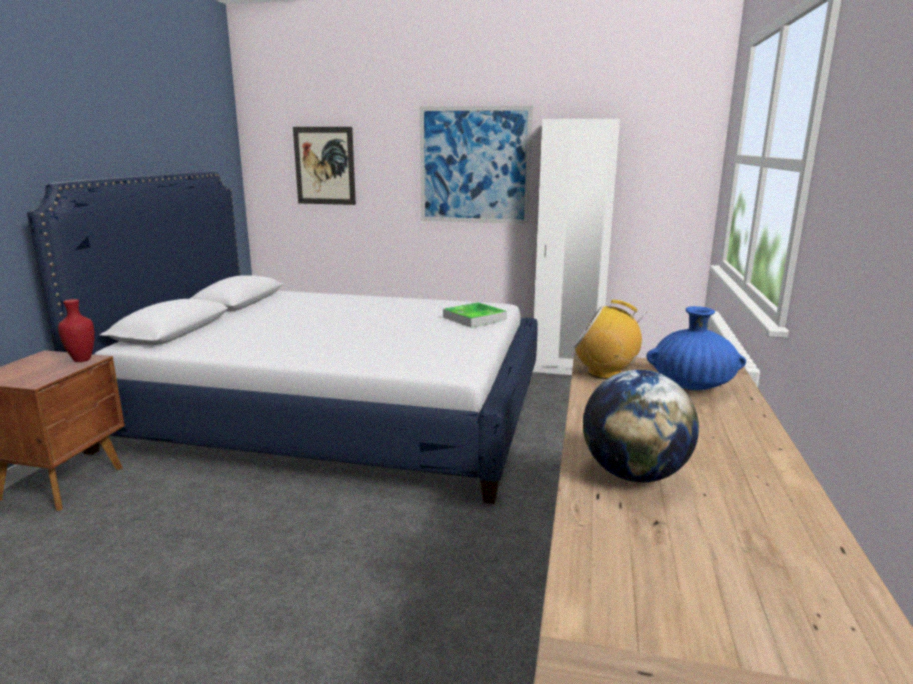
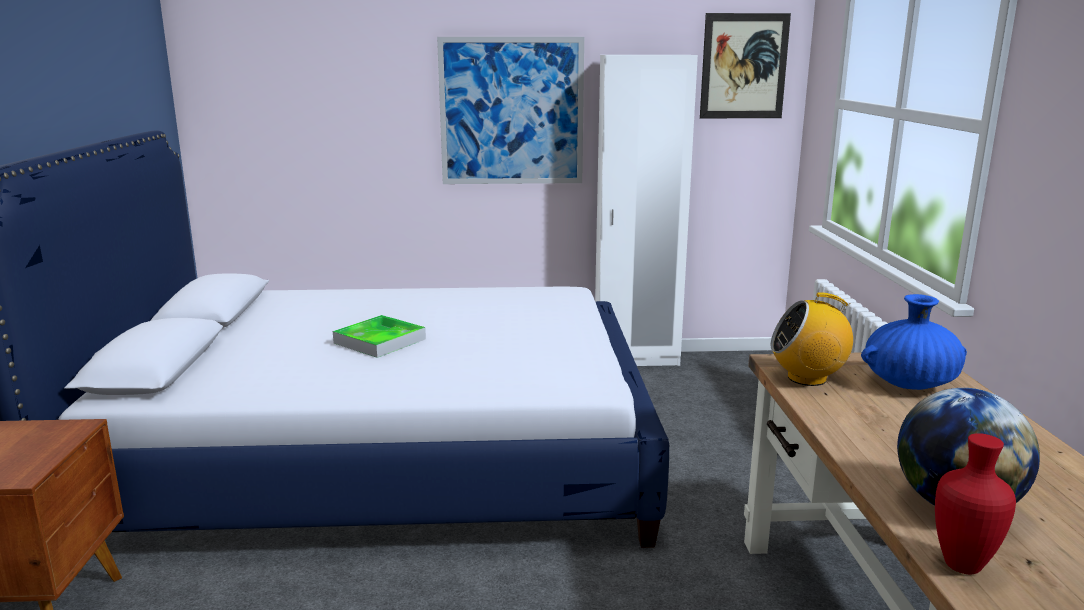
camera: 15 degrees left, 0 degrees up
(82, 360) = (64, 430): red vase -> red vase (960, 564)
(324, 166) = (304, 115): picture -> picture (744, 66)
(474, 318) = (557, 311): tray -> tray (380, 341)

